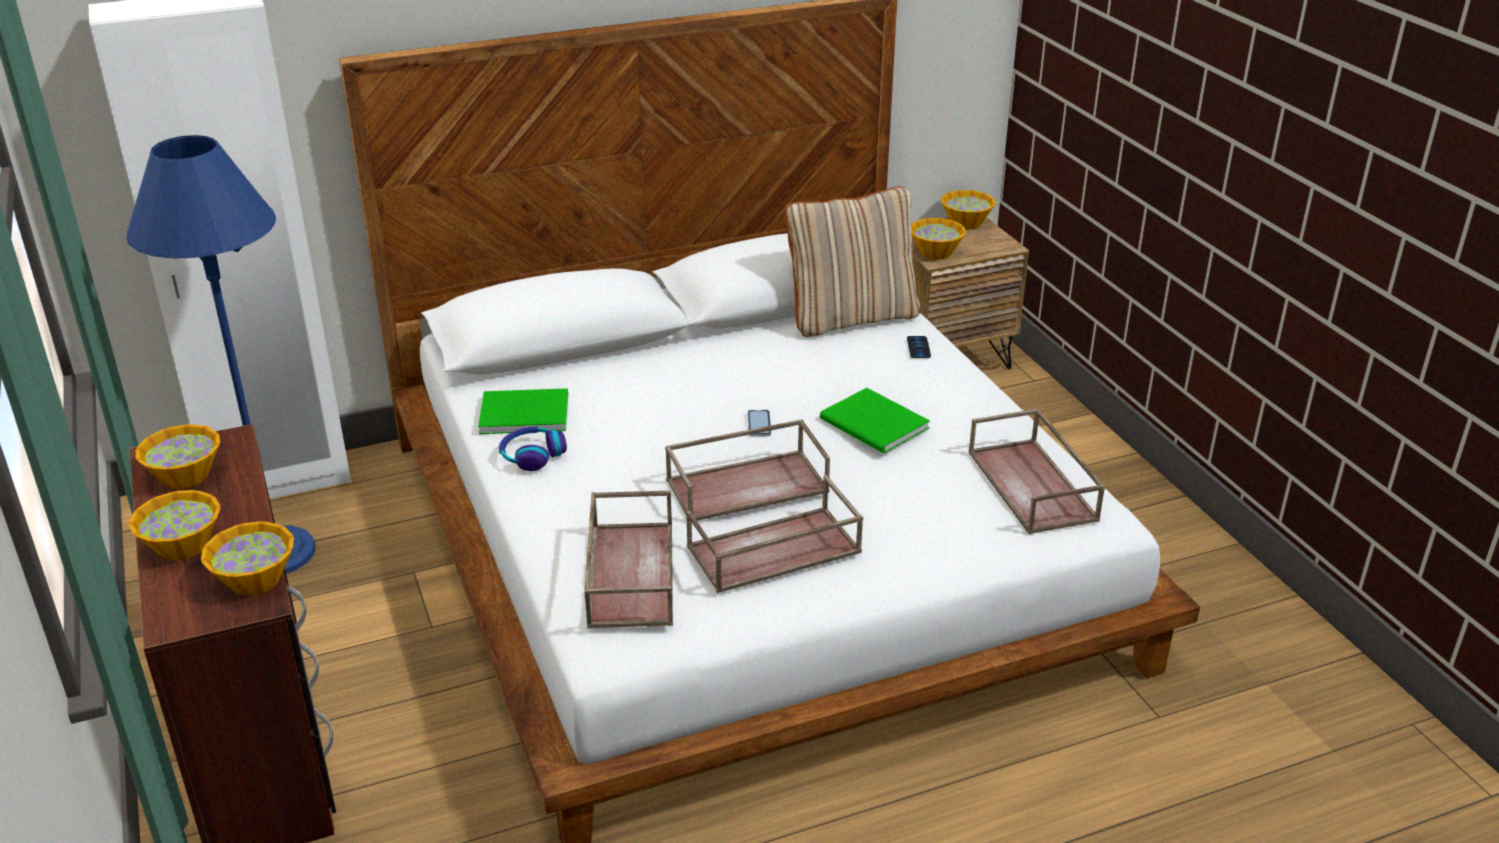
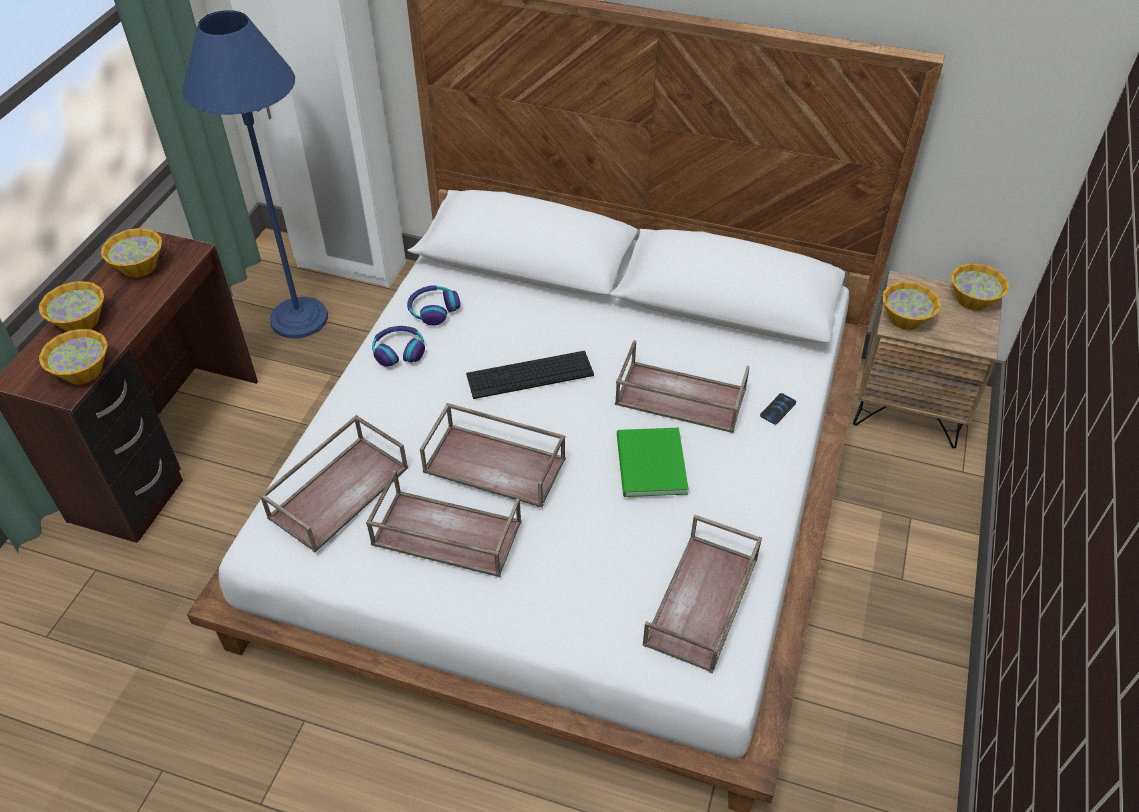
camera: 40 degrees right, 15 degrees up
(521, 413) = (433, 310): green book -> headphones
(686, 415) = (530, 375): none -> keyboard
(759, 424) = (569, 413): phone -> none
(834, 374) = (679, 397): none -> brown tray
(851, 317) = (760, 348): beige pillow -> none

